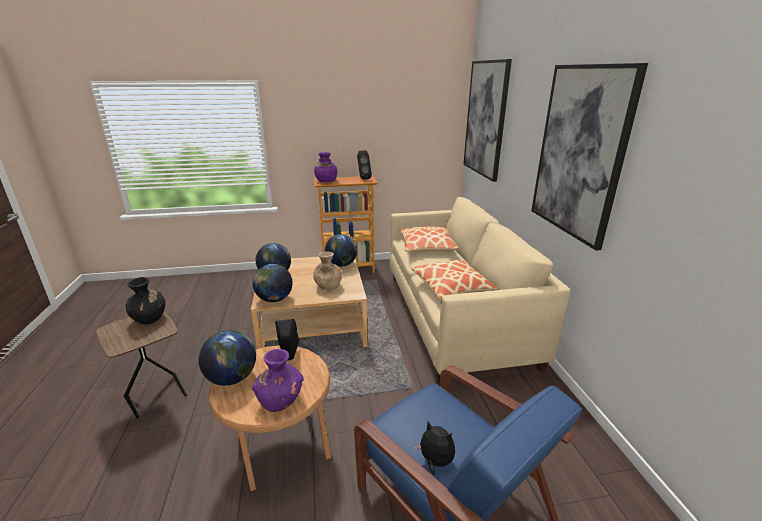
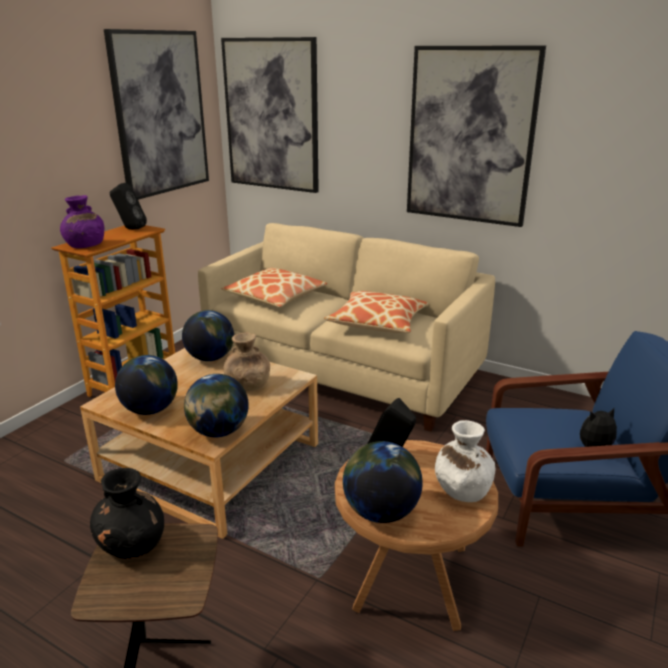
camera: 50 degrees left, 0 degrees up
(281, 400) = (461, 489): purple vase -> white vase
(411, 111) = (160, 114): none -> picture

